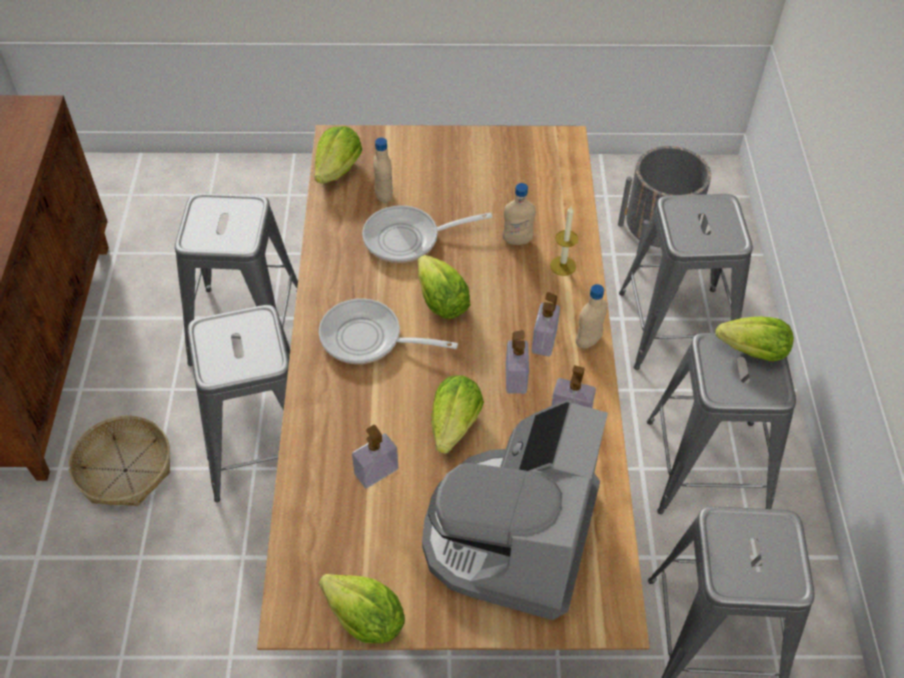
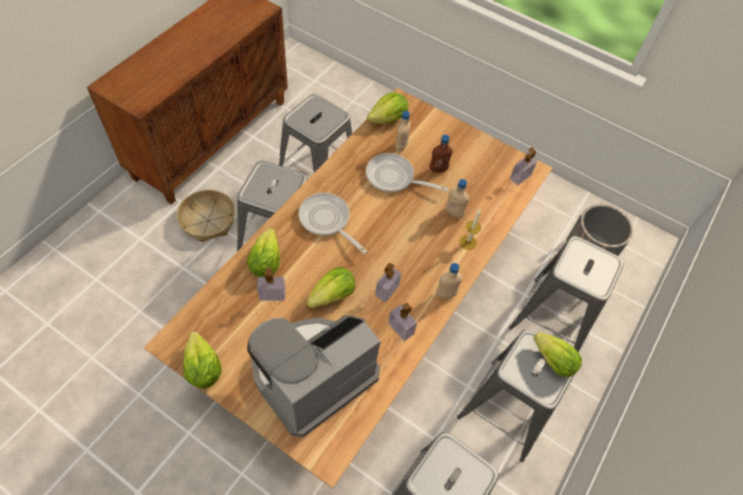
camera: 30 degrees right, 5 degrees up
(441, 302) = (382, 223): lettuce -> lettuce (265, 262)
(454, 199) = (438, 169): none -> brown bottle
(544, 341) = (420, 279): soap dispenser -> soap dispenser (520, 177)

